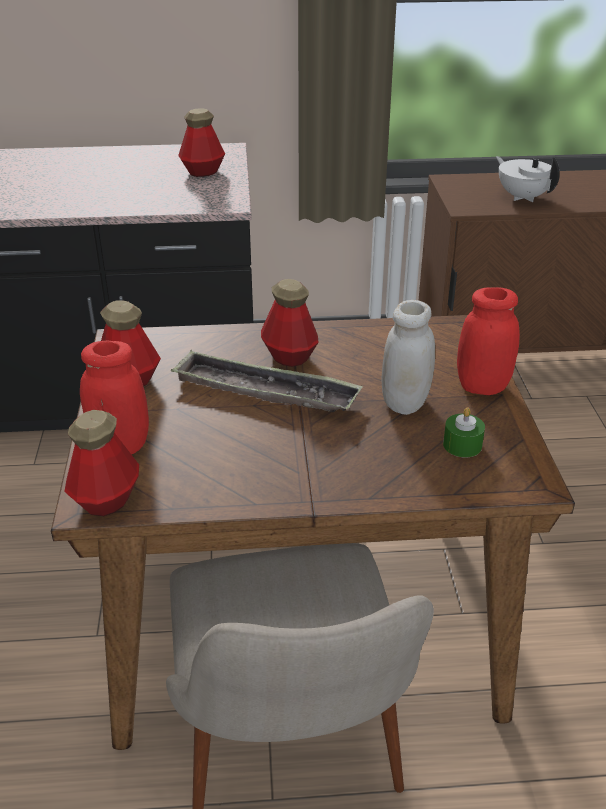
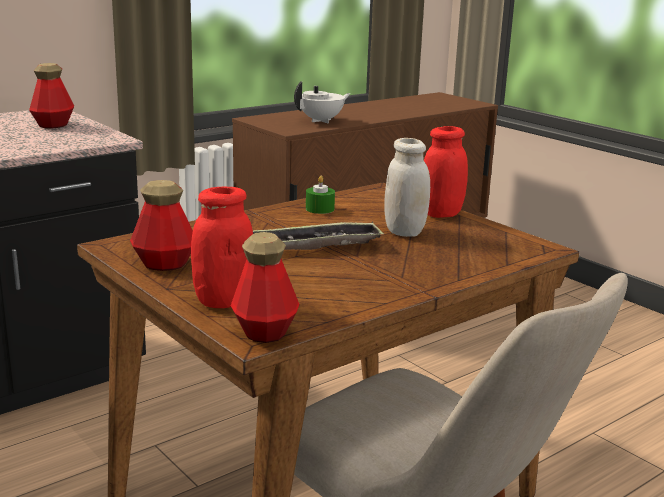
camera: 35 degrees left, 15 degrees down
(289, 356) = (280, 226): bottle -> none
(462, 445) = (474, 242): green candle -> green candle (320, 209)
(523, 197) = (321, 121): white teapot -> white teapot turned 120 degrees clockwise

